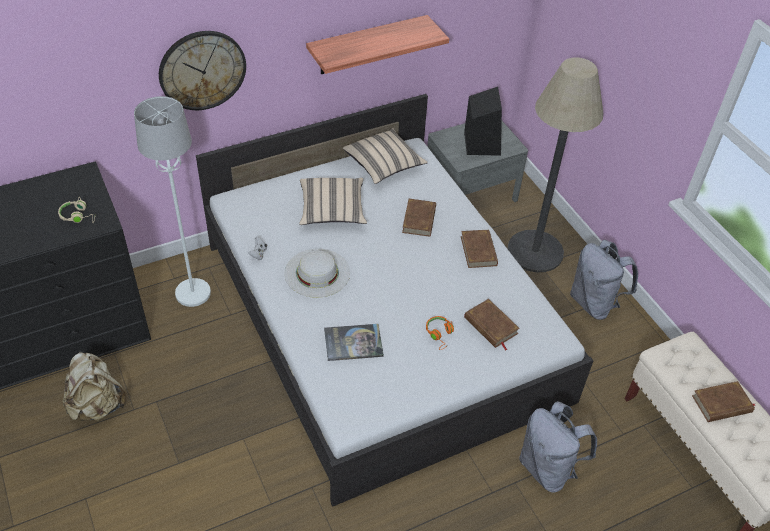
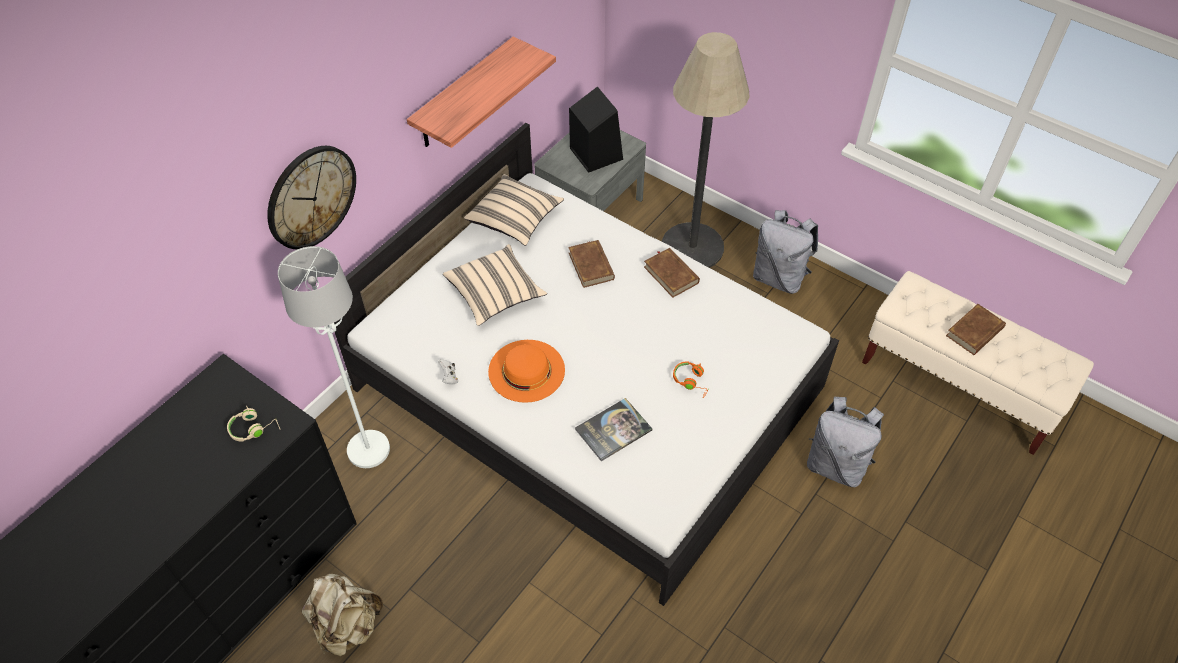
camera: 25 degrees left, 5 degrees up
(317, 272) = (526, 370): white hat -> orange hat
(490, 326) = (733, 349): brown book -> none

